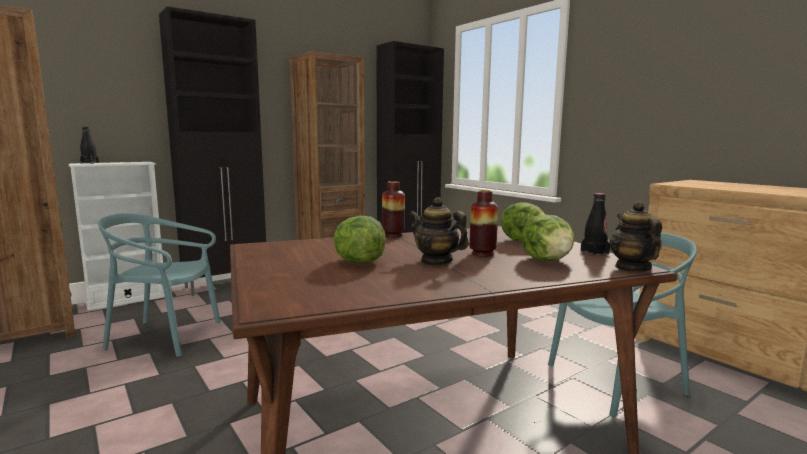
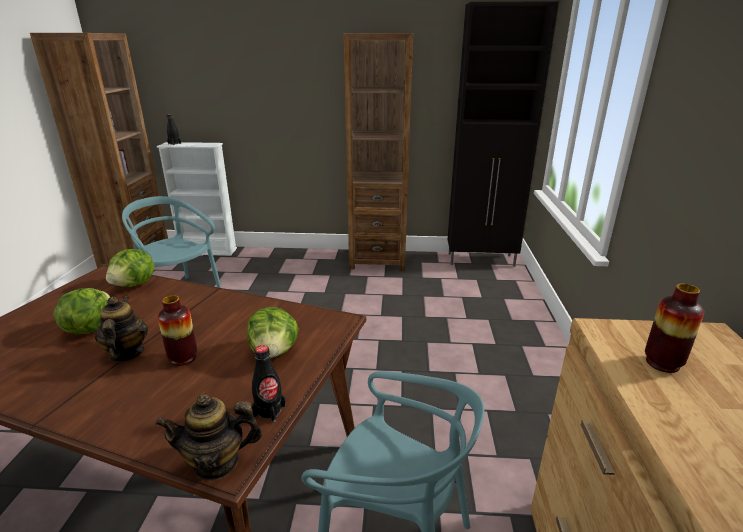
camera: 40 degrees right, 15 degrees up
(227, 285) = (279, 255): black cabinet -> none
(393, 235) = (209, 292): vase -> vase (662, 363)
(547, 260) = (195, 399): lettuce -> lettuce (135, 285)
(632, 268) = (216, 463): teapot -> teapot turned 135 degrees counterclockwise

